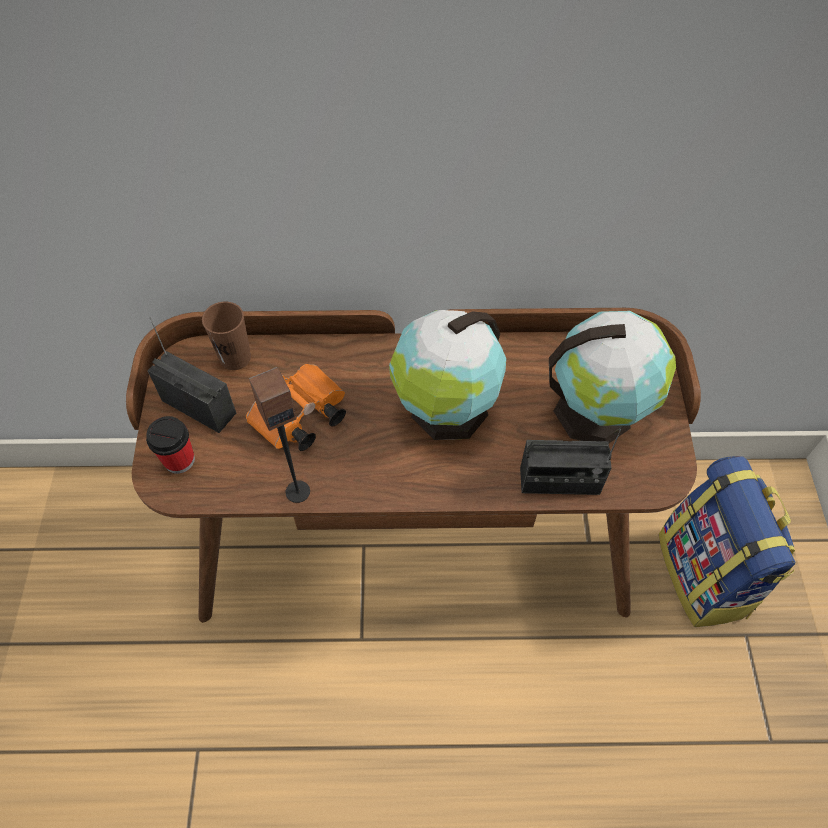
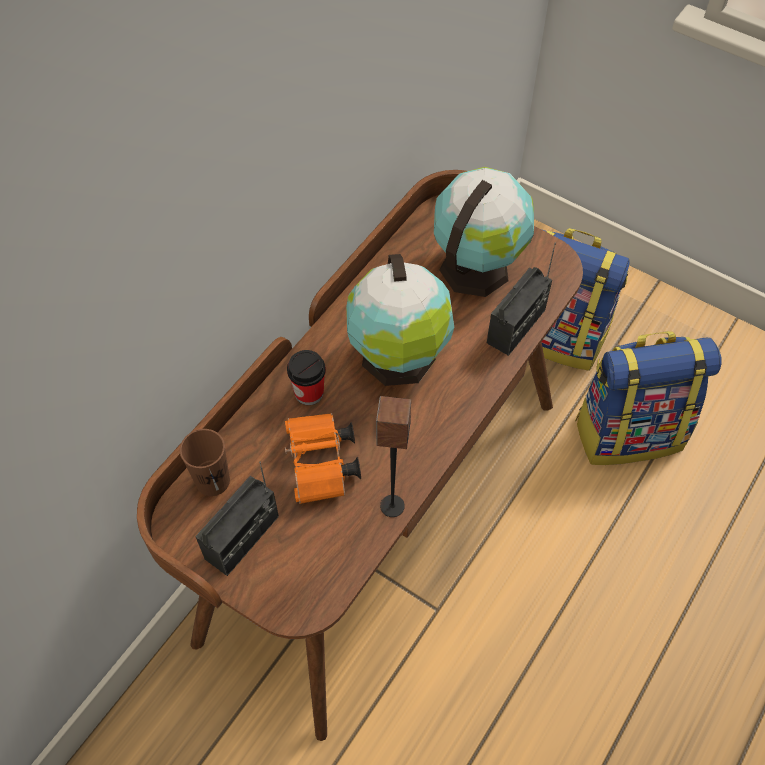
camera: 55 degrees left, 0 degrees up
(179, 460) = (288, 583): cup -> cup (309, 393)
(199, 406) = (242, 537): radio -> radio turned 150 degrees clockwise
(660, 703) = (628, 432): none -> backpack

